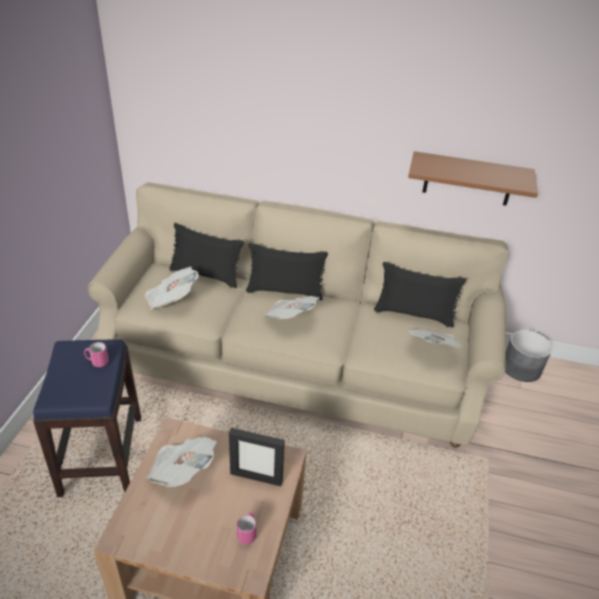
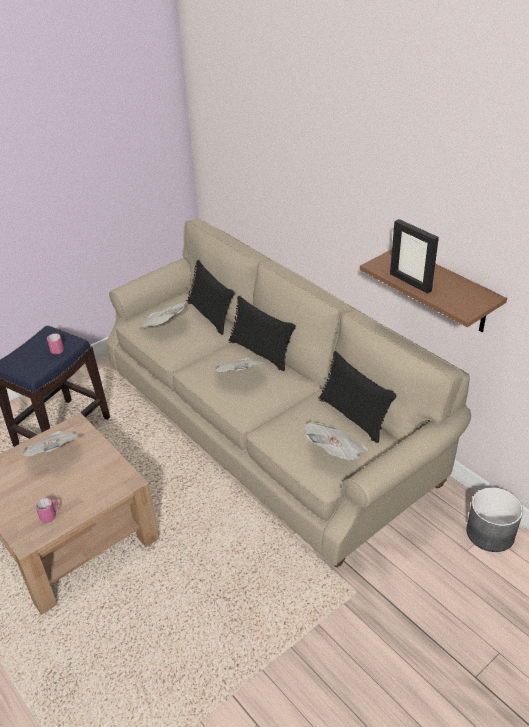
camera: 40 degrees right, 0 degrees up
(256, 476) = (95, 482): picture frame -> picture frame (411, 282)

